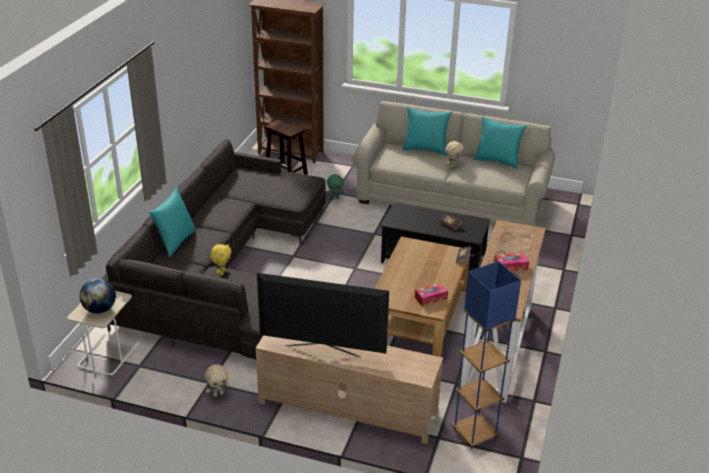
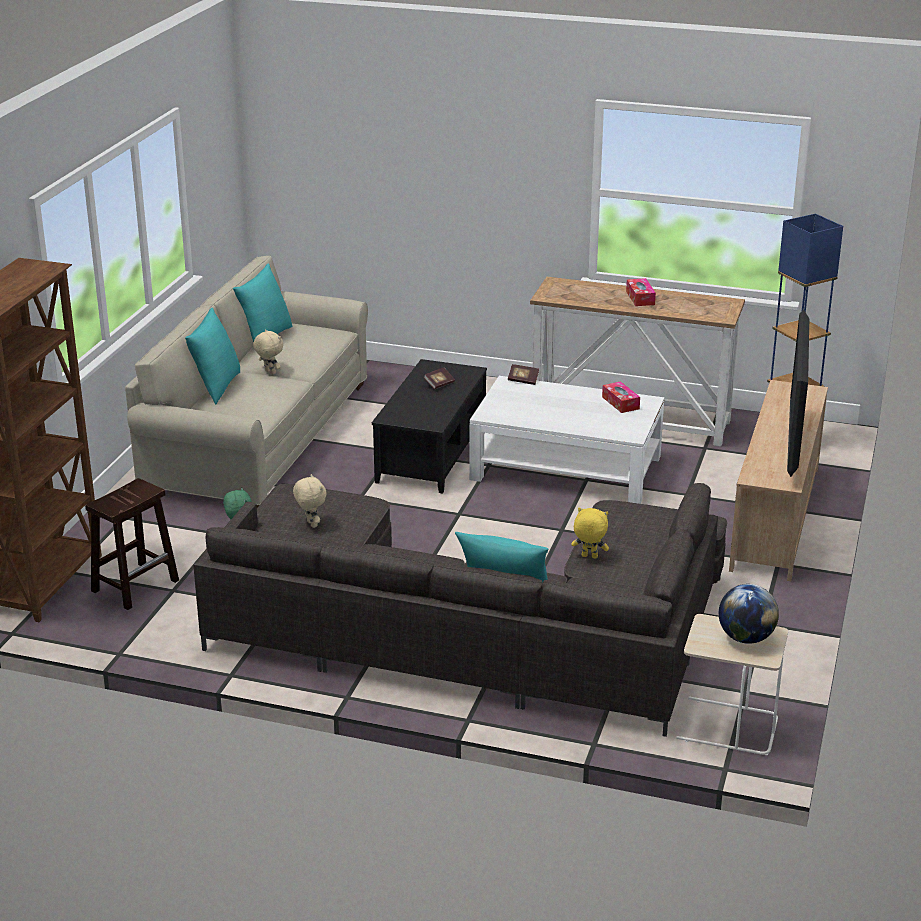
camera: 90 degrees left, 5 degrees down
(218, 394) = (784, 614): beige plush toy -> beige plush toy (311, 524)
(418, 313) = (565, 468): brown coffee table -> white coffee table

